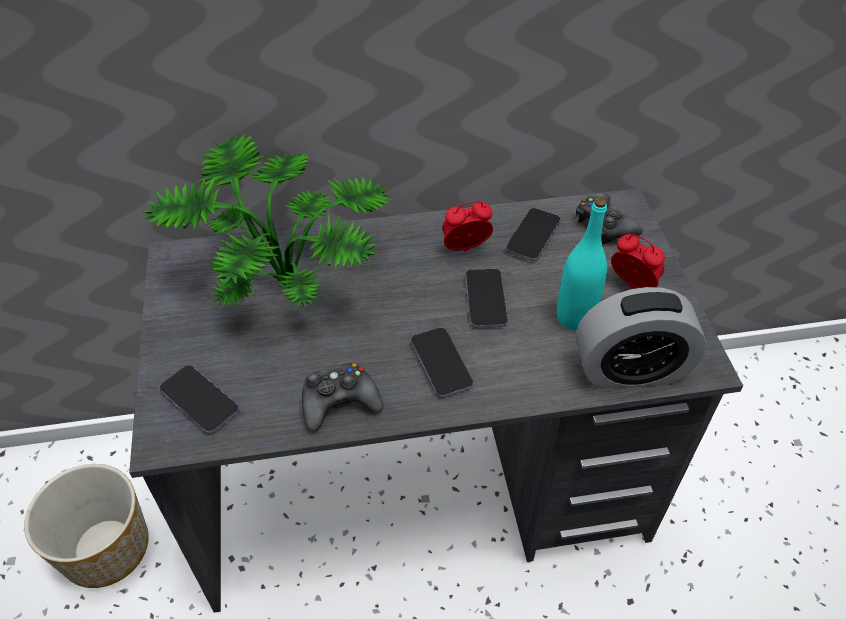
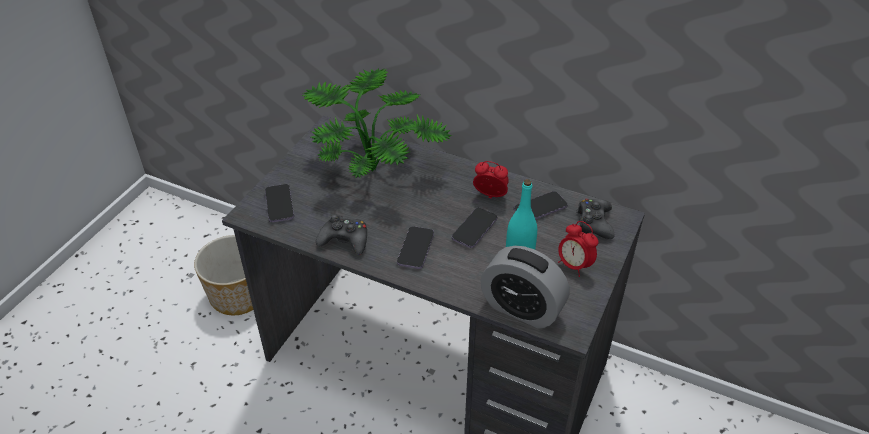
camera: 35 degrees right, 5 degrees down
(632, 286) = (574, 265): alarm clock -> alarm clock turned 150 degrees clockwise

